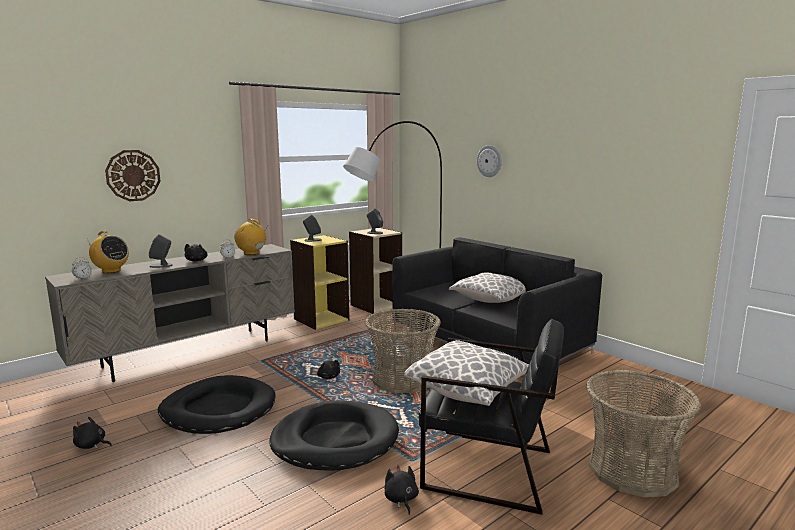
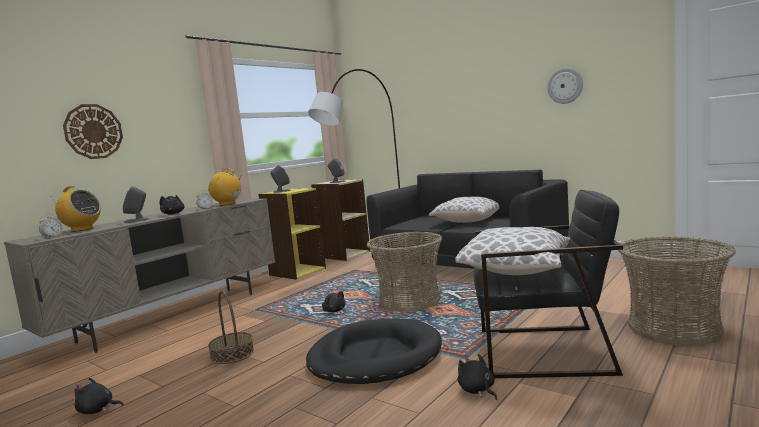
camera: 10 degrees left, 5 degrees down
(218, 409) = (232, 354): black dog bed -> basket
(489, 161) = (439, 100): wall clock -> wall clock (565, 86)

